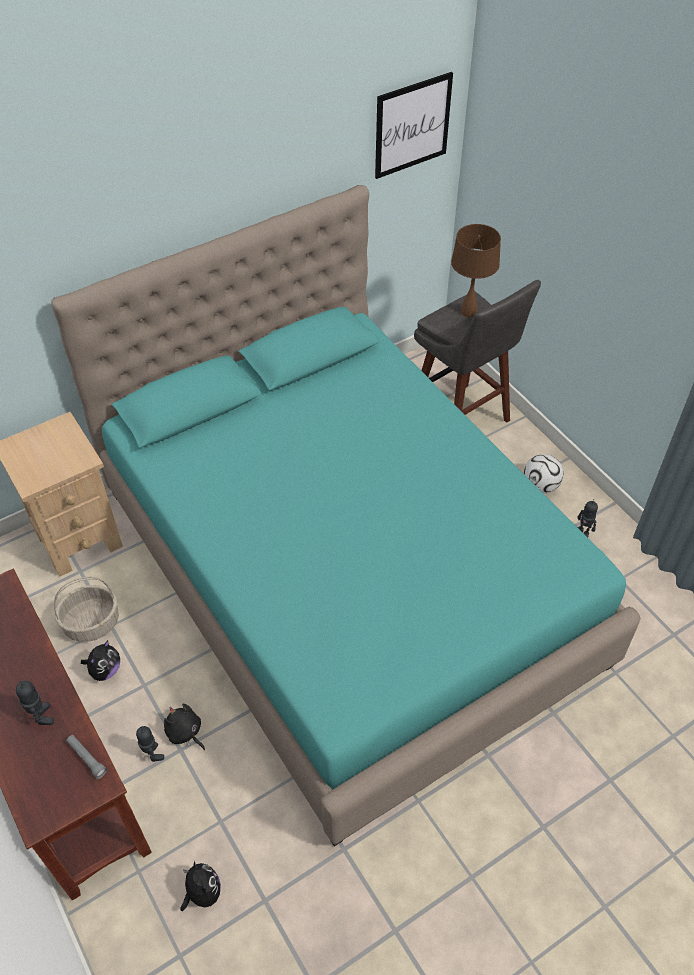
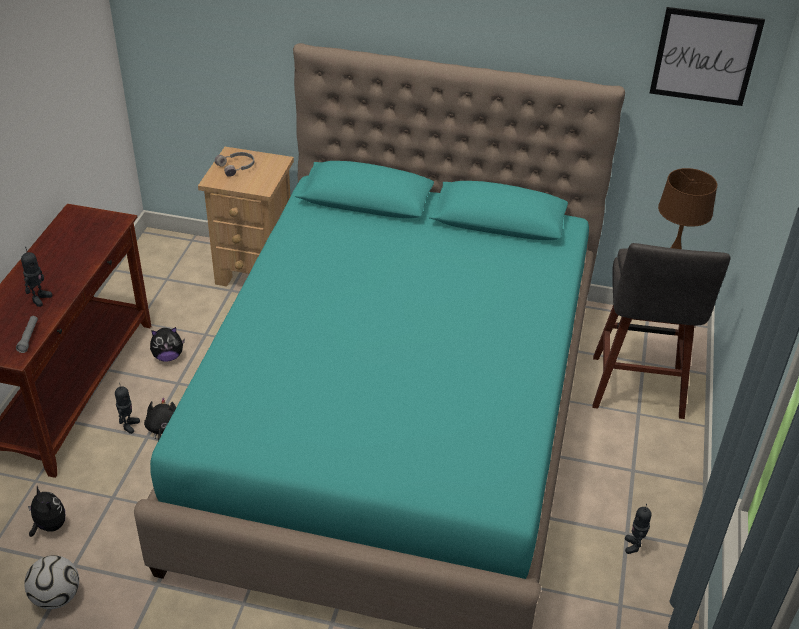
camera: 45 degrees right, 10 degrees down
(33, 456) = (237, 167): none -> grey headphones
(92, 623) = (197, 324): basket -> none
(202, 893) = (49, 526): plush toy -> plush toy turned 60 degrees counterclockwise
(540, 486) = (644, 484): football -> football (57, 597)

